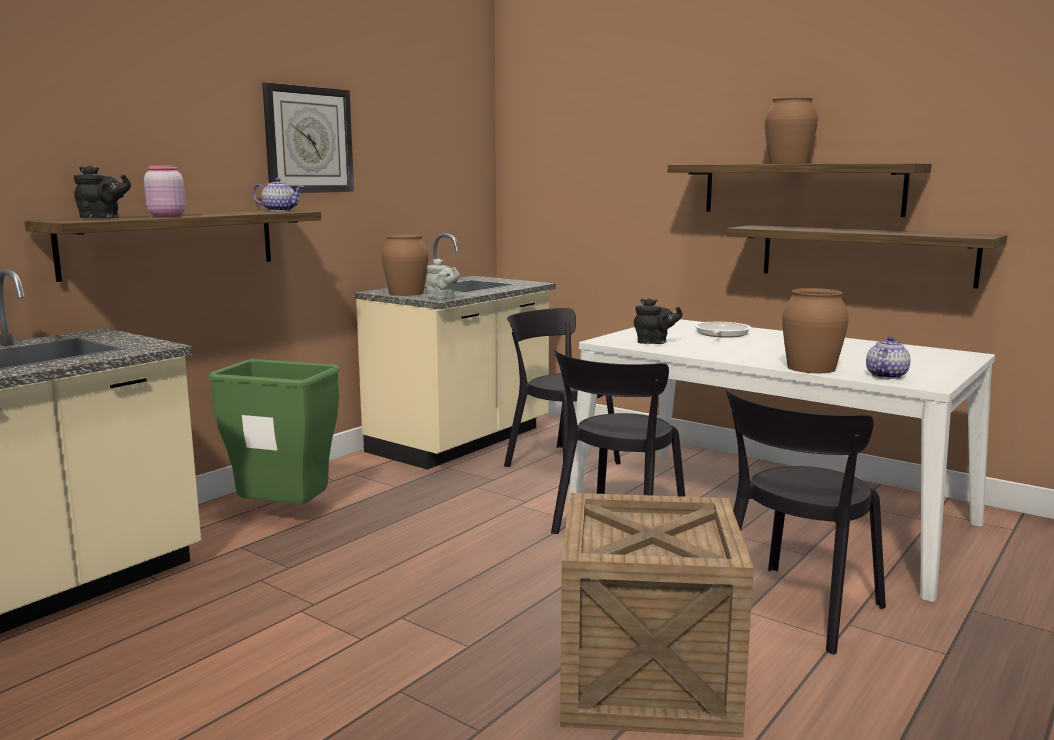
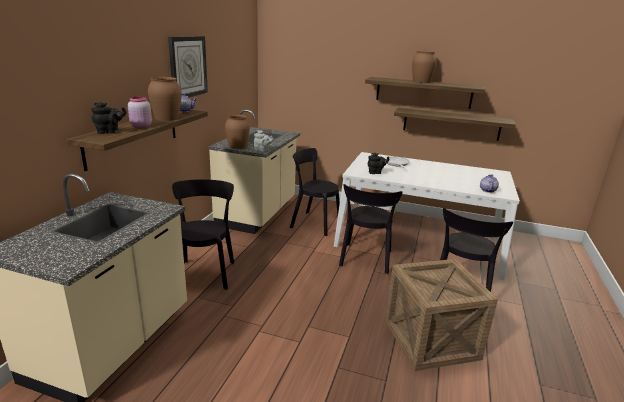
camera: 20 degrees left, 10 degrees up
(286, 515) = (205, 273): green trash can -> black chair
(810, 368) = (455, 187): brown vase -> brown vase (166, 118)

